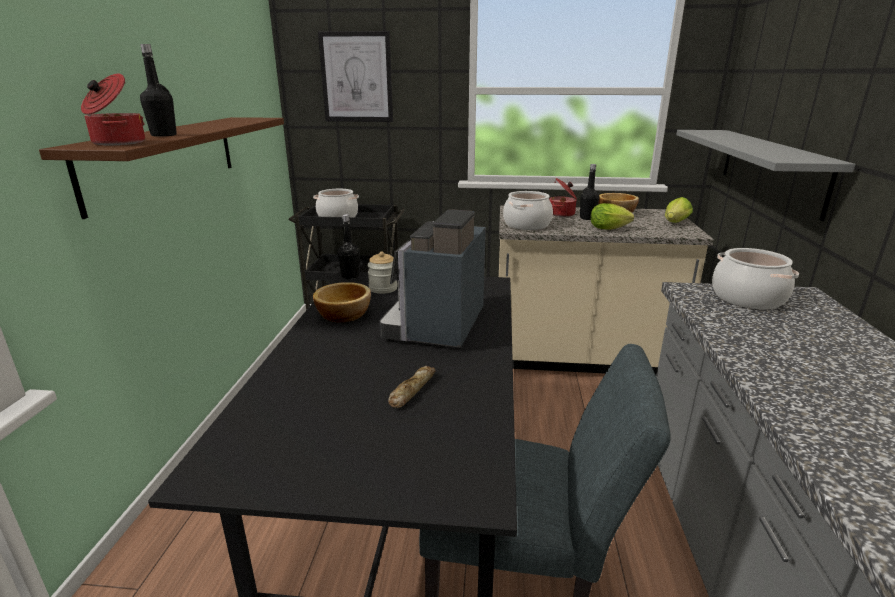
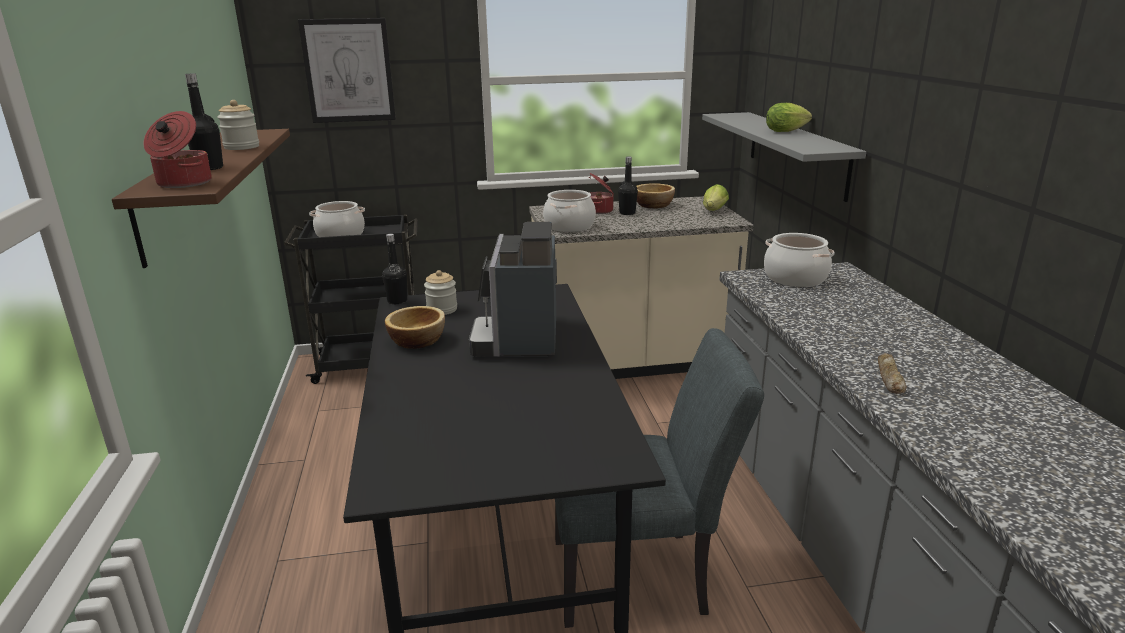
camera: 15 degrees left, 0 degrees up
(220, 125) = (241, 147): none -> jar
(411, 390) = (527, 397): bread -> bread (889, 378)
(610, 229) = (655, 223): lettuce -> lettuce (788, 131)

